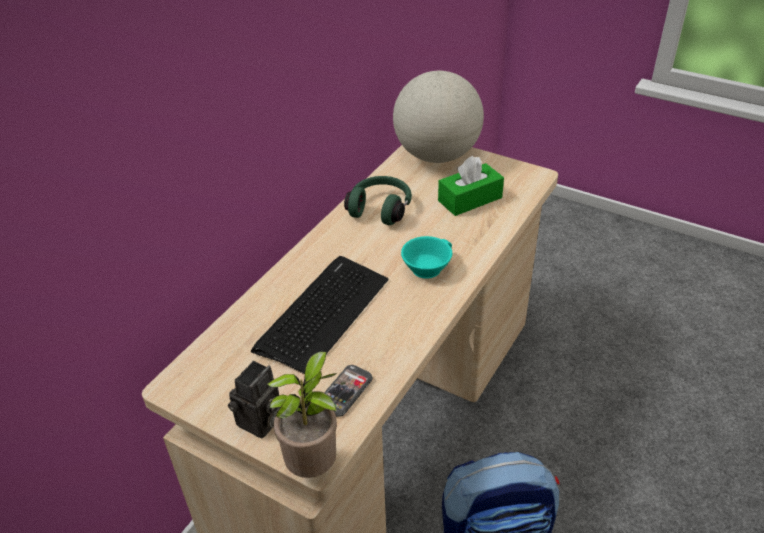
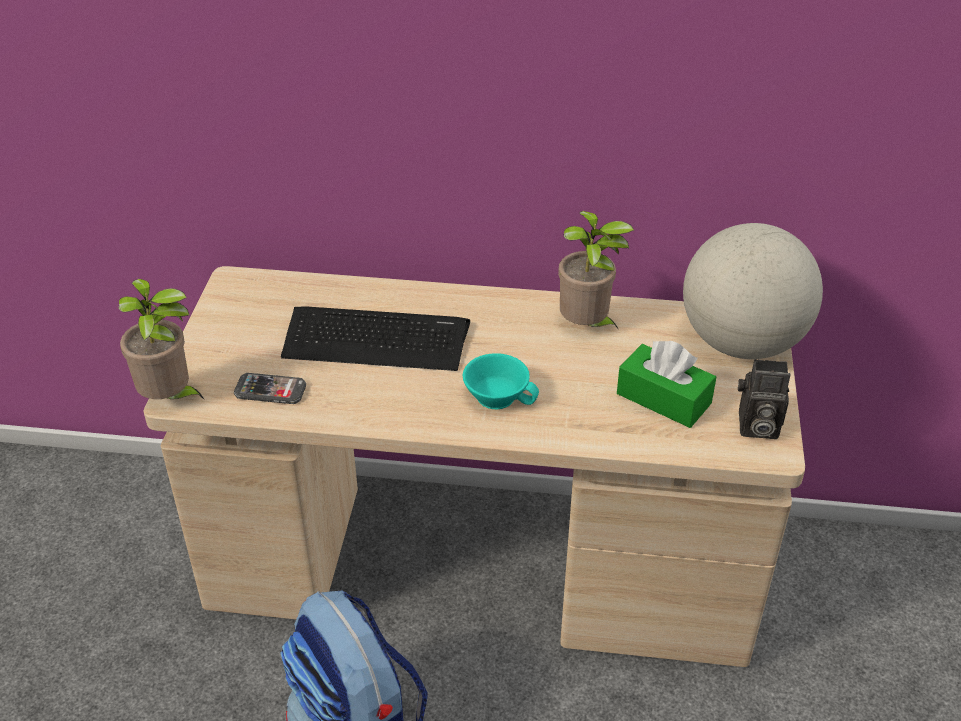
camera: 65 degrees right, 0 degrees up
(260, 423) = (209, 348): camera -> camera (755, 427)
(380, 208) = (586, 327): green headphones -> potted plant

